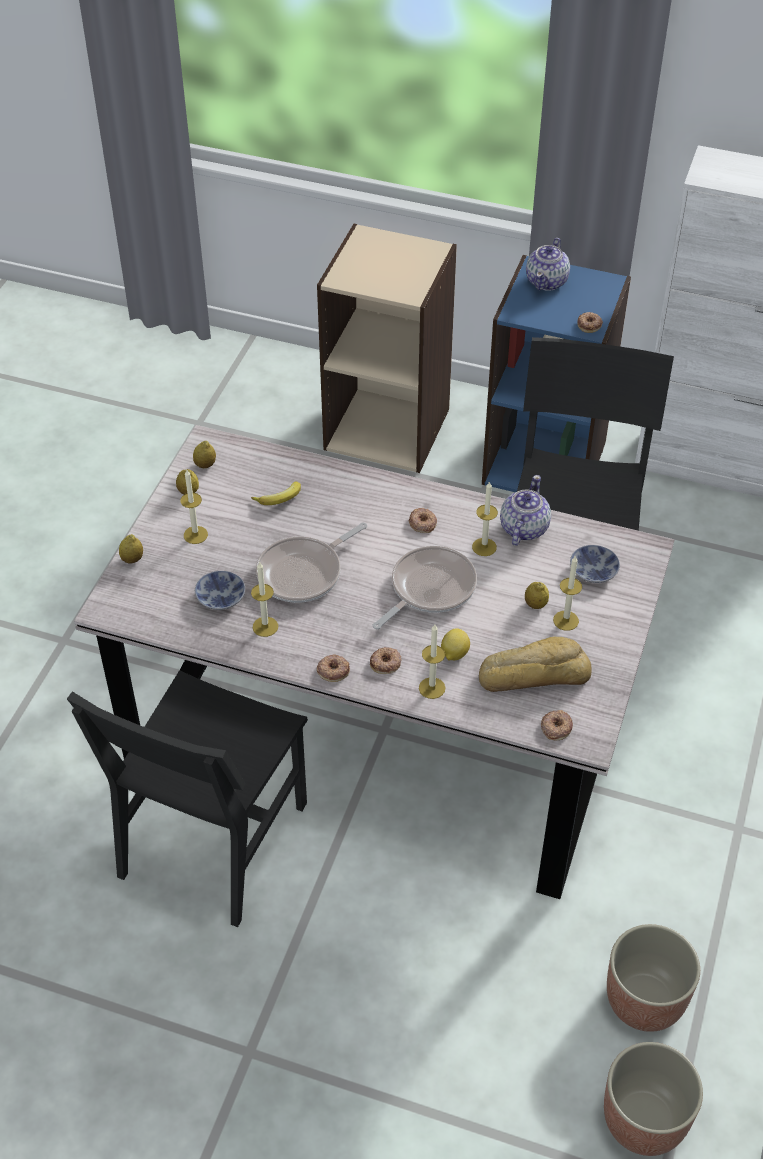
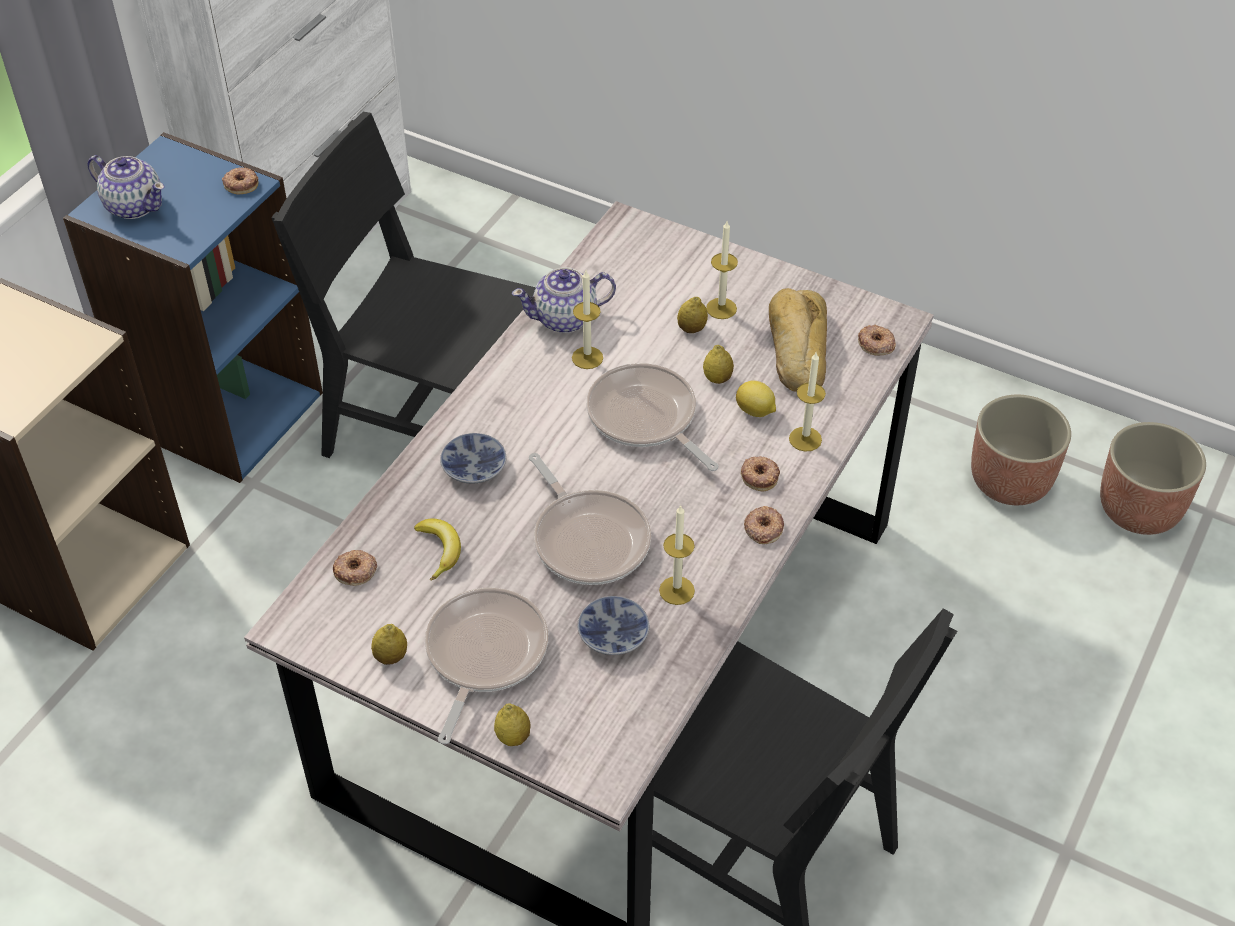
camera: 80 degrees left, 0 degrees up
(195, 535) = (483, 655): candle -> frying pan
(205, 465) = (340, 631): lemon -> lemon (717, 378)
(422, 523) = (530, 408): donut -> donut (355, 571)
(523, 528) = (566, 318): teapot -> teapot turned 45 degrees counterclockwise
(591, 571) = (650, 274): bowl -> bowl (474, 470)

